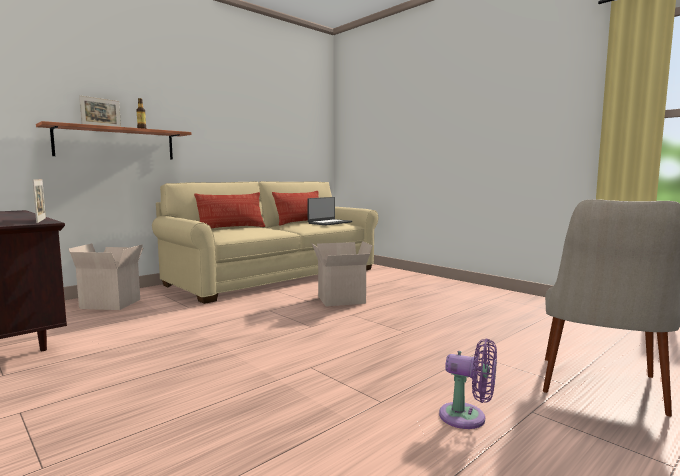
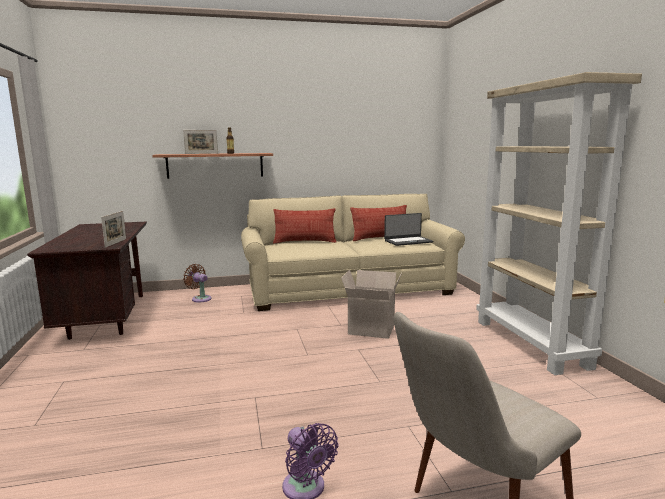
camera: 30 degrees right, 5 degrees up
(112, 303) = (200, 298): cardboard box -> brown fan
(473, 289) = (531, 343): none -> beige bookcase

